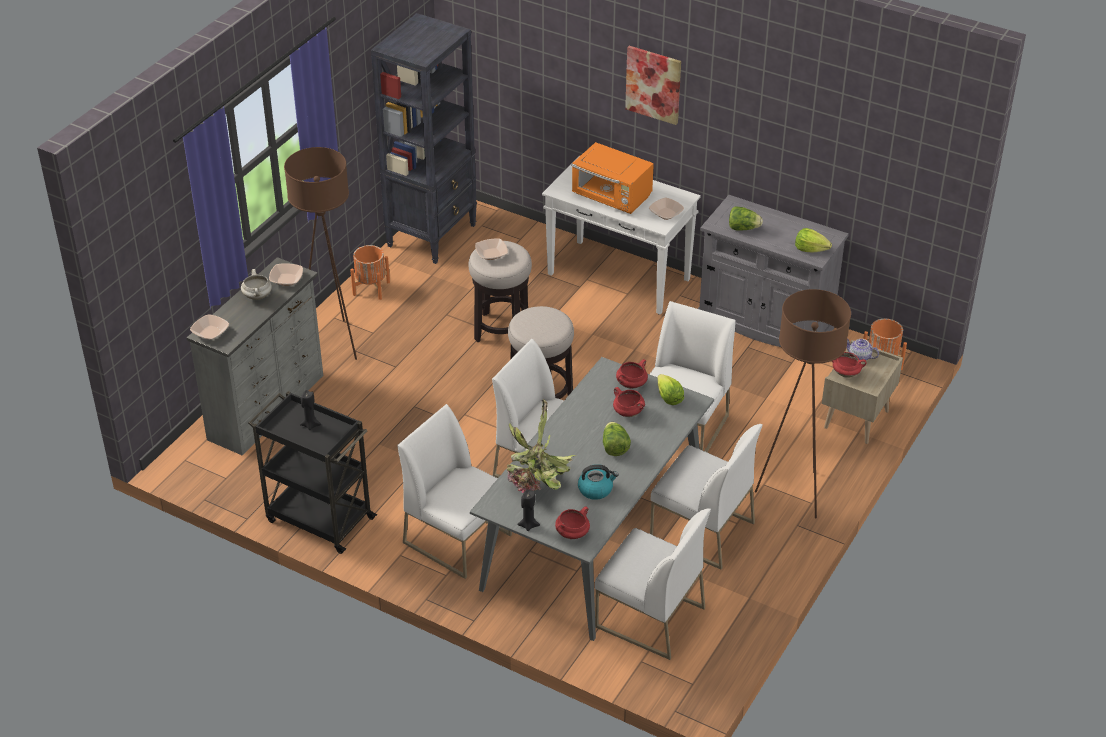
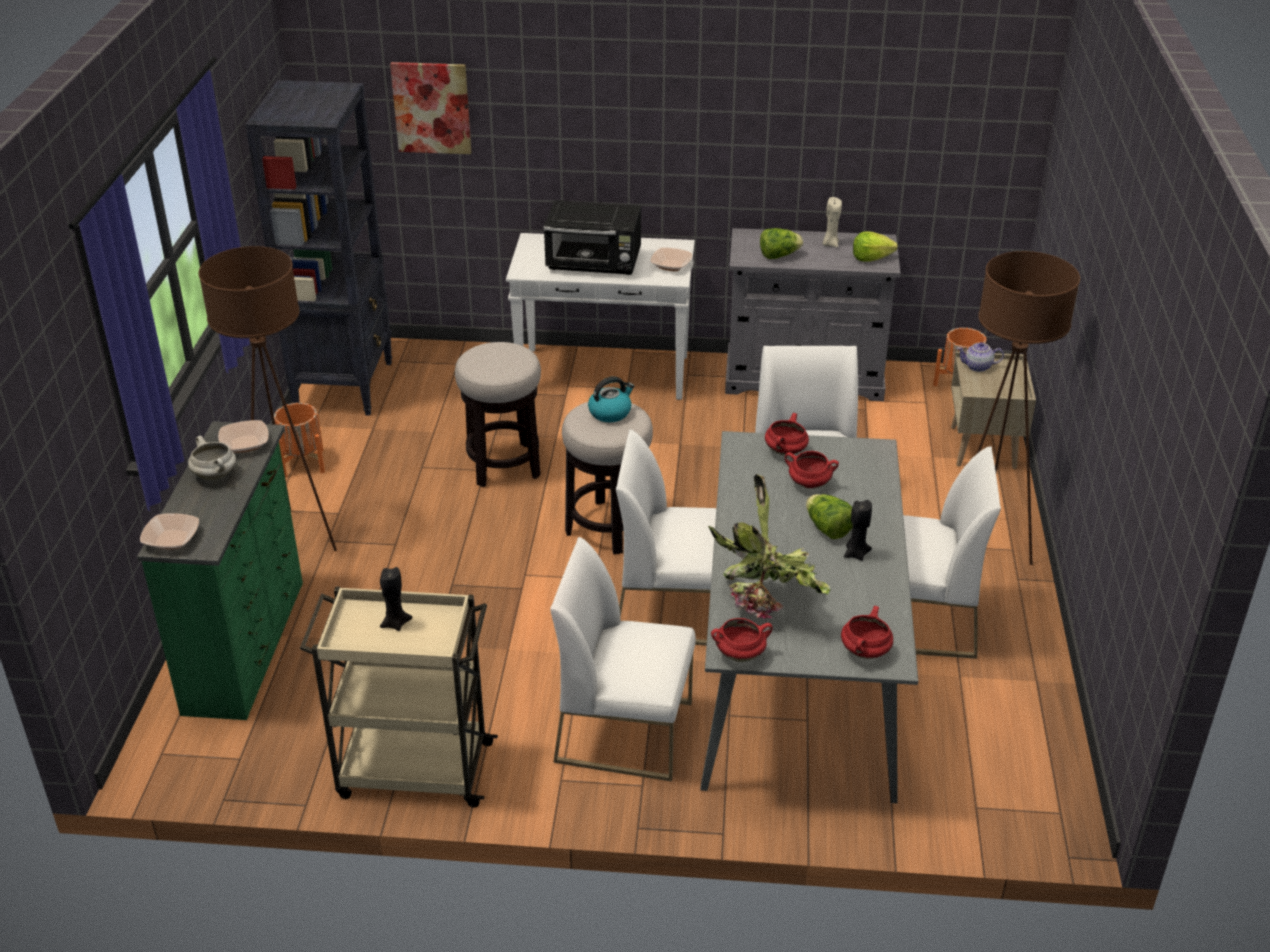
camera: 25 degrees left, 5 degrees down
(268, 407) = (248, 645): grey dresser -> green dresser
(318, 518) = (412, 770): black cart -> beige cart
(491, 254) = (485, 359): bowl -> none
(528, 525) = (799, 660): black candle -> black candle (856, 554)
(596, 489) = (848, 586): kettle -> kettle (610, 412)
(612, 197) = (594, 264): orange microwave -> black microwave
(649, 617) = (940, 747): white chair -> none
(653, 84) = (619, 105): picture -> picture (432, 107)
(668, 398) = (843, 453): lettuce -> none
(790, 228) = (830, 244): none -> beige candle
(846, 373) = (979, 387): red cooking pot -> red cooking pot (740, 654)

